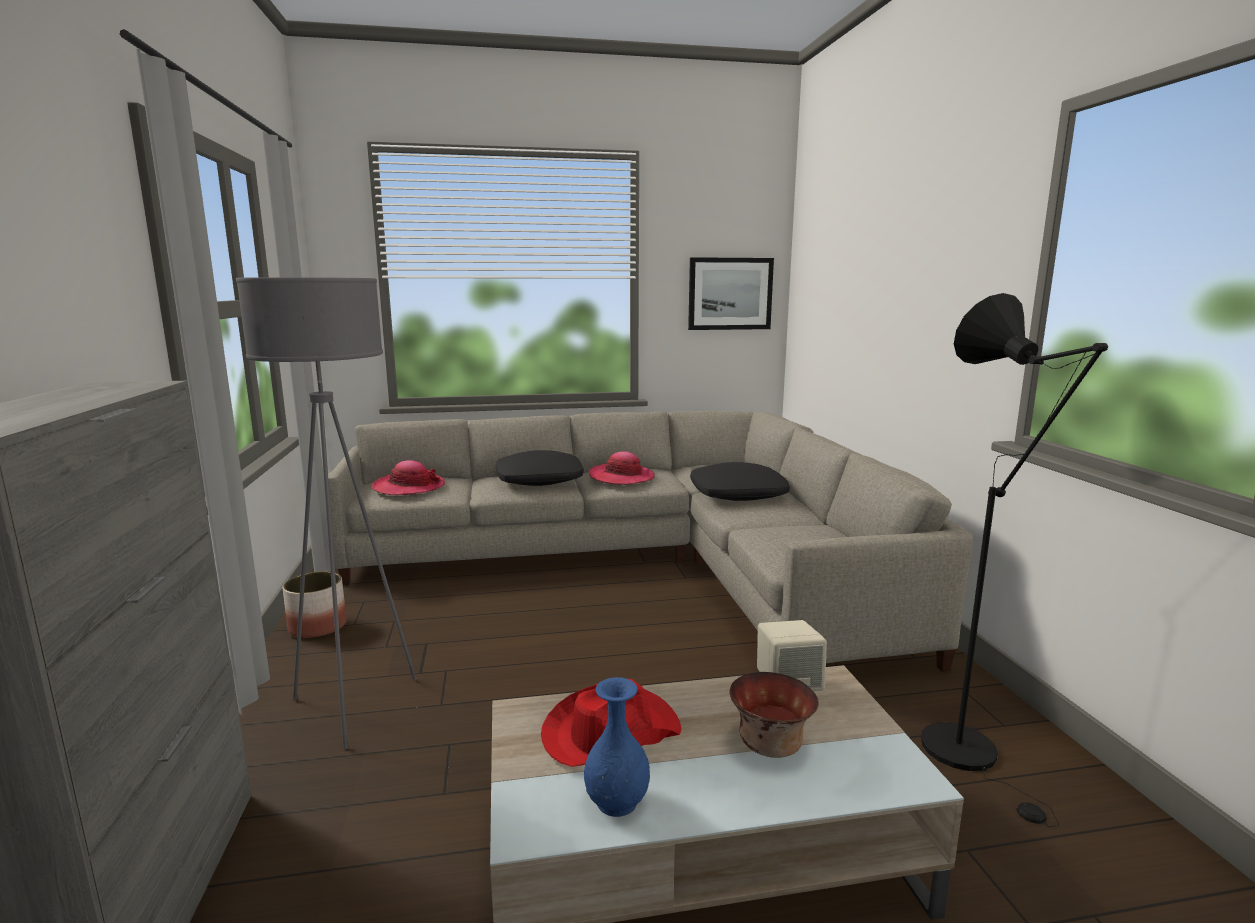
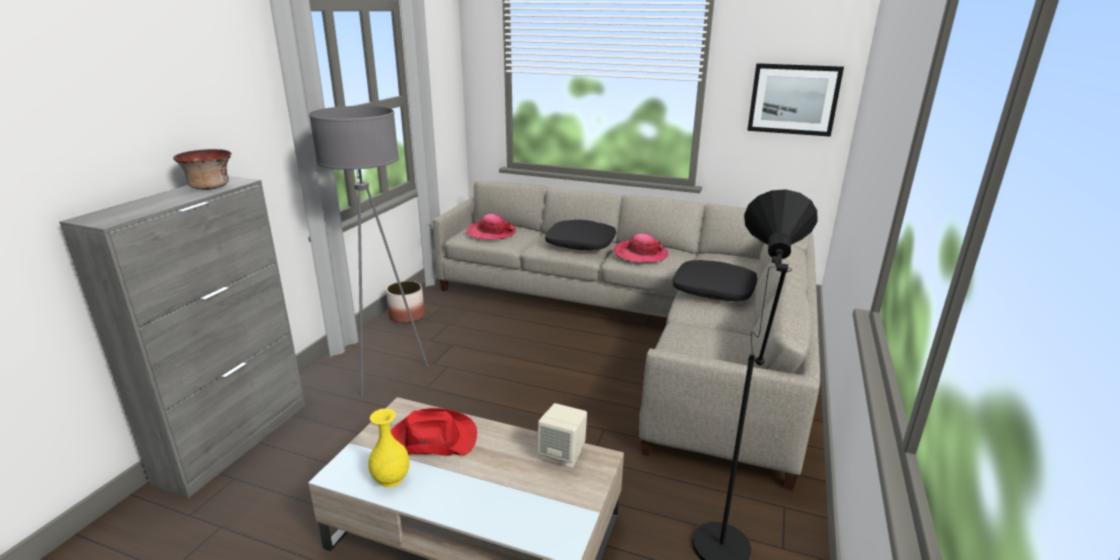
camera: 30 degrees right, 10 degrees up
(617, 802) = (391, 479): blue vase -> yellow vase
(769, 745) = (505, 483): bowl -> bowl (209, 187)

